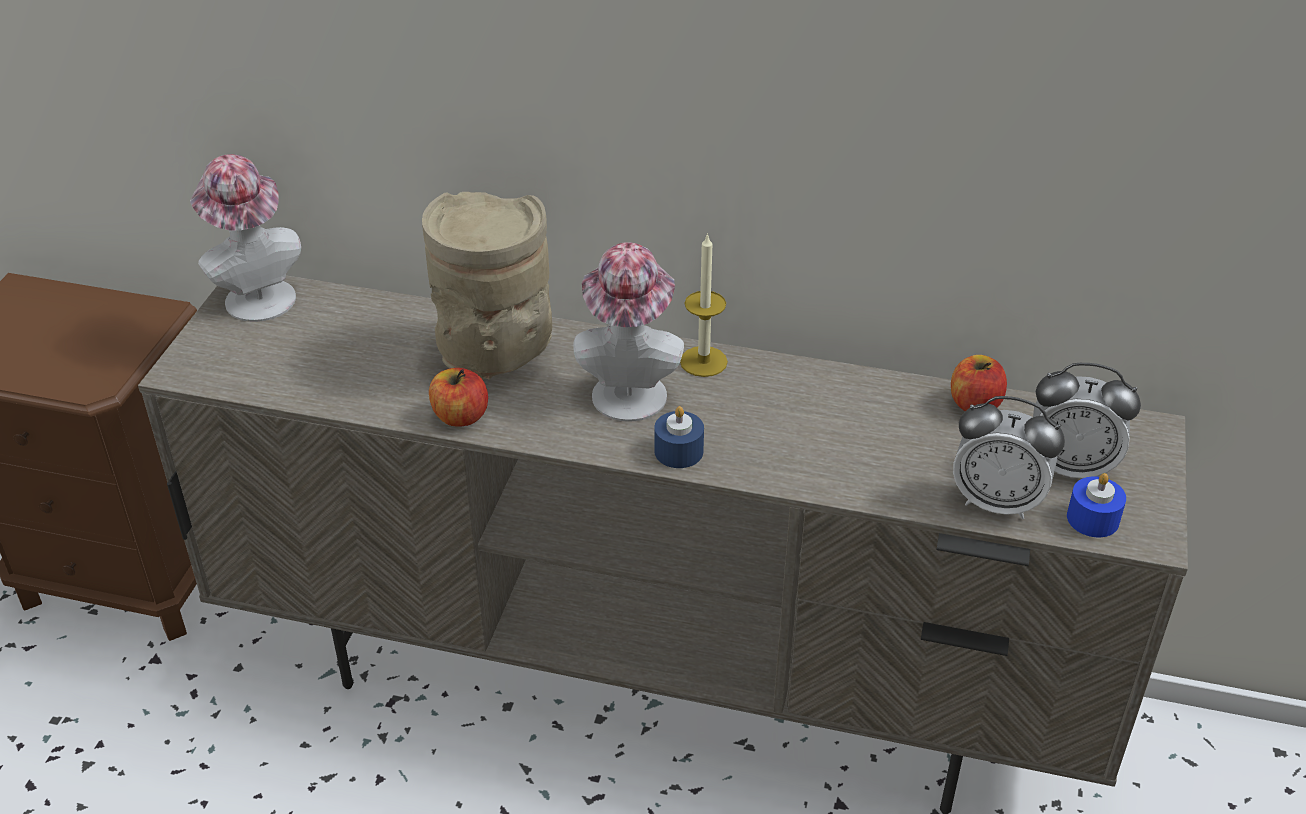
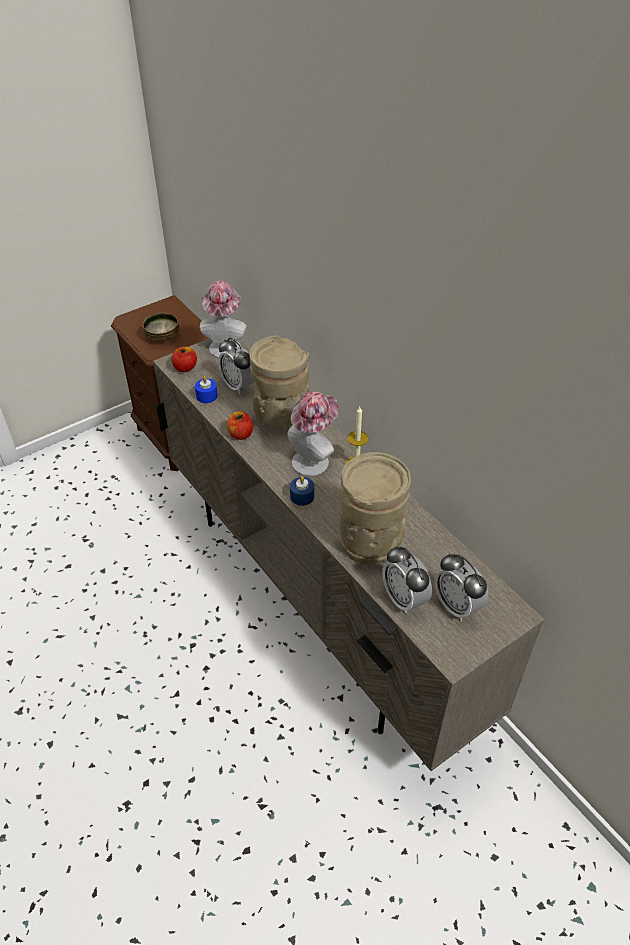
camera: 40 degrees right, 5 degrees up
(74, 351) = (163, 337): none -> bowl
(361, 346) = (238, 386): none -> alarm clock
(856, 450) = (372, 540): none -> beige vase
(975, 404) = (449, 552): apple -> apple (185, 368)
(1093, 518) = (437, 634): blue candle -> blue candle (206, 396)

